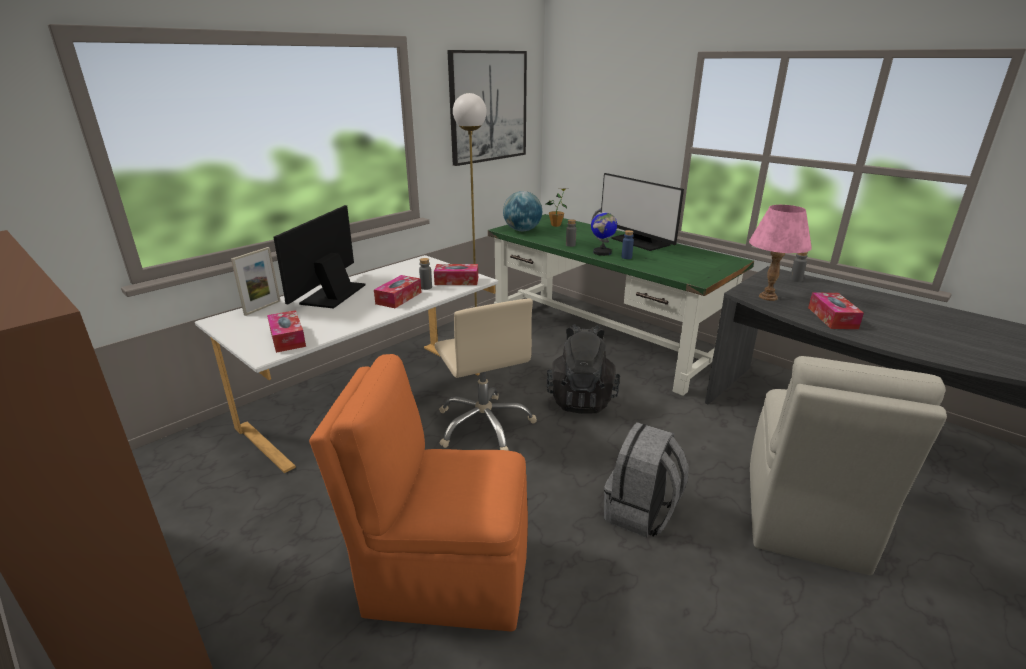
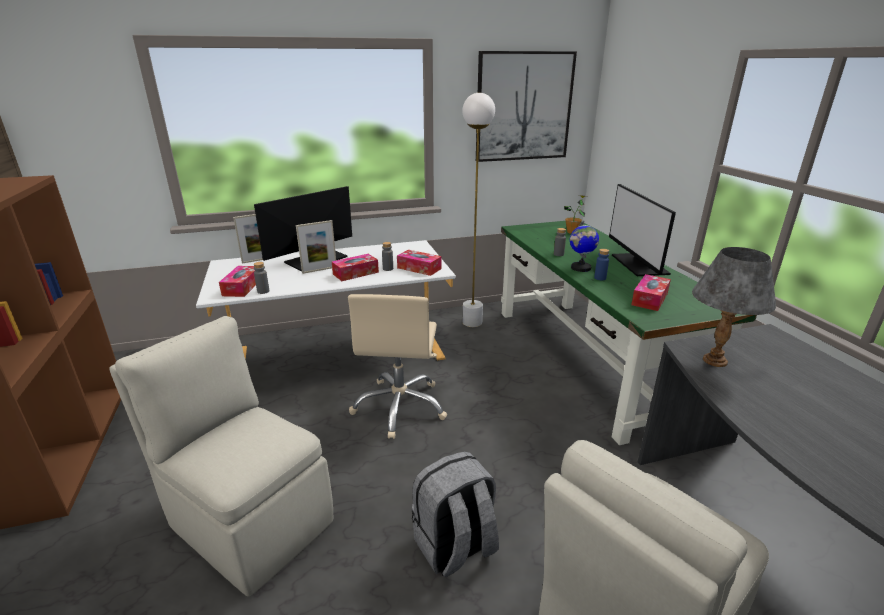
camera: 30 degrees right, 0 degrees up
(353, 303) = (319, 270): none -> picture frame
(444, 574) = (250, 521): orange chair -> beige chair
(522, 230) = (532, 232): globe -> none
(581, 399) = (508, 412): black backpack -> none
(767, 297) = (714, 360): pink table lamp -> grey table lamp
(796, 279) = (787, 349): grey bottle -> grey bottle (263, 291)
(832, 318) = (772, 410): tissue box -> tissue box (649, 299)

